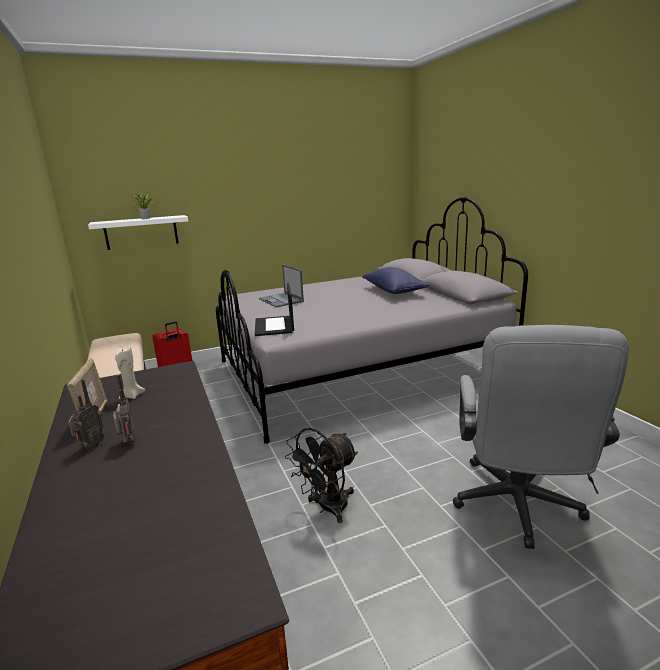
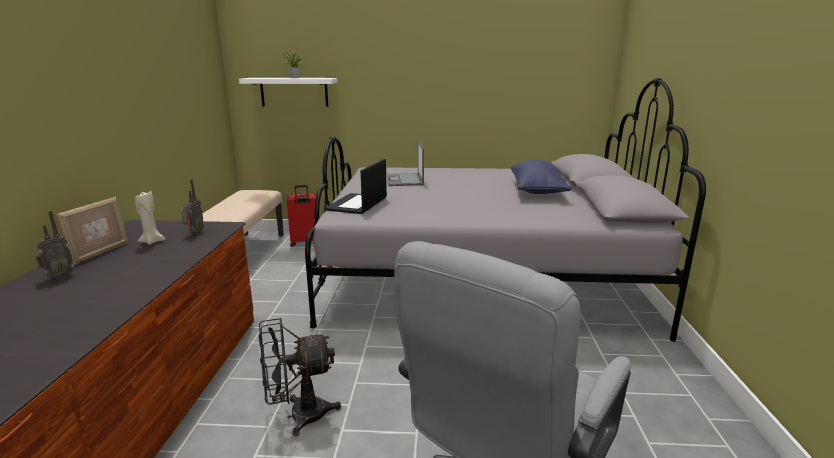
camera: 25 degrees right, 0 degrees up
(128, 442) = (85, 281): radio -> radio (194, 233)

